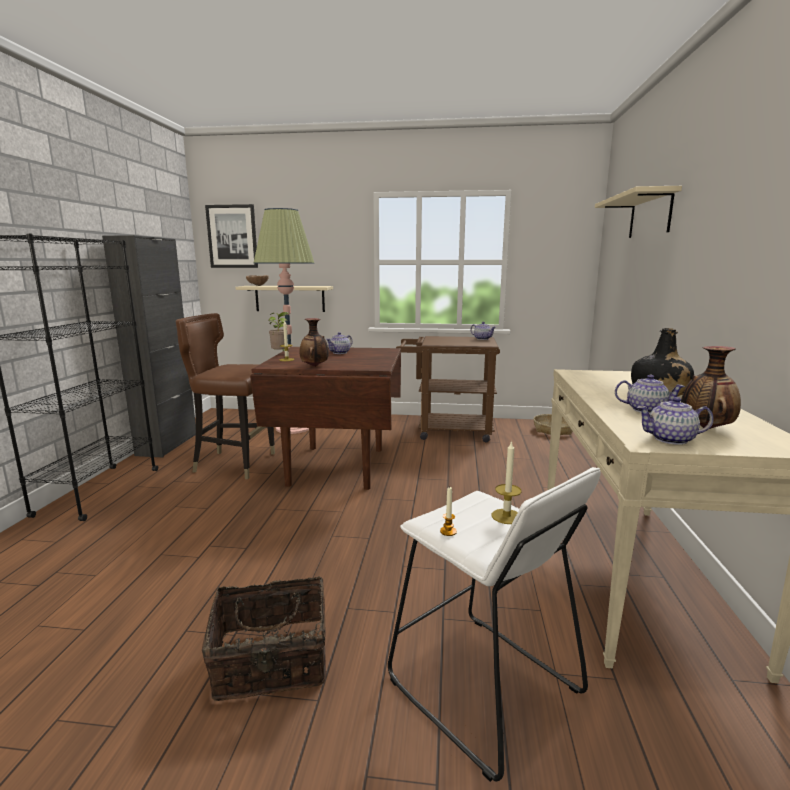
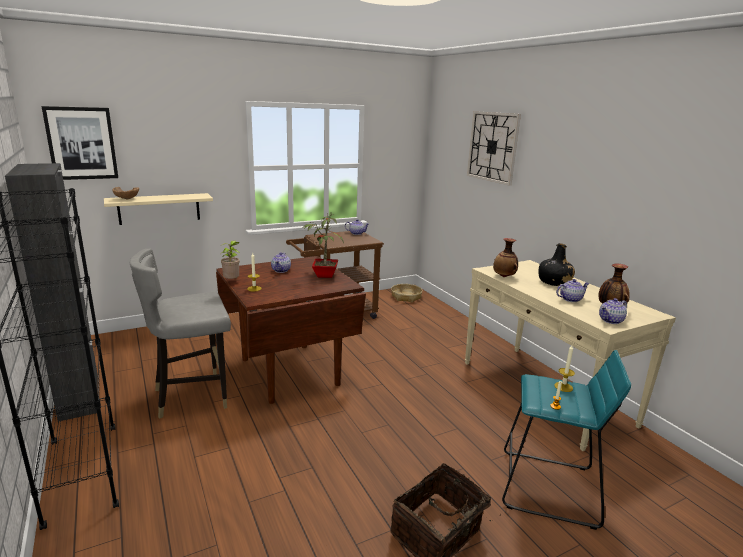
camera: 35 degrees left, 5 degrees up
(236, 464) = (192, 396): brown chair -> grey chair
(293, 428) = (196, 342): floor lamp -> none
(315, 366) = (297, 293): vase -> vase (504, 277)
(371, 359) = (323, 275): none -> potted plant
(482, 687) = (548, 488): white stool -> turquoise stool
(650, 215) = (492, 147): beige shelf -> wall clock

